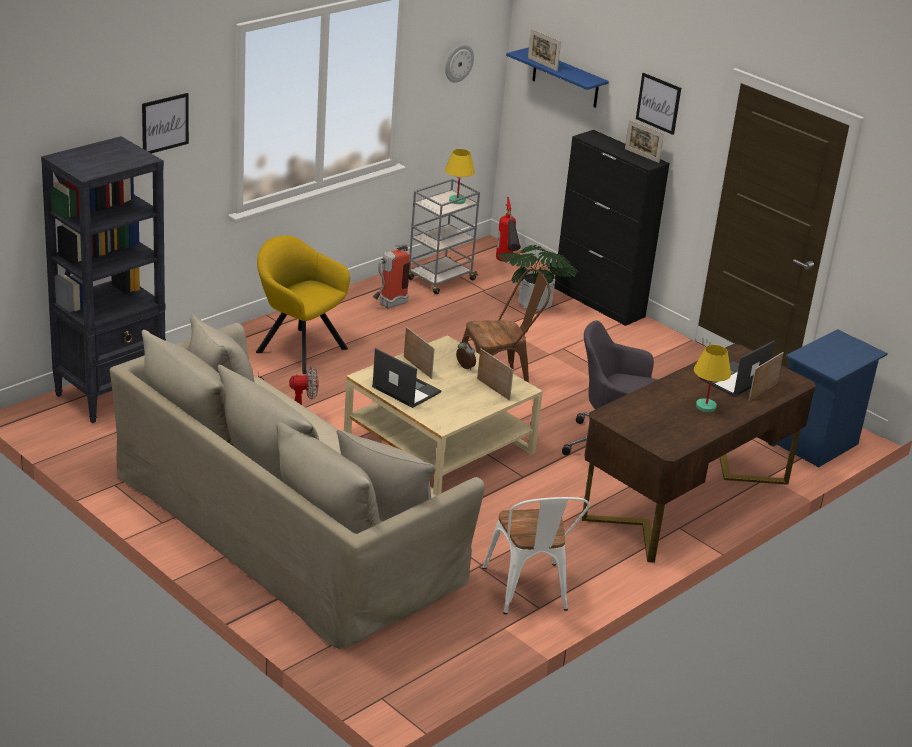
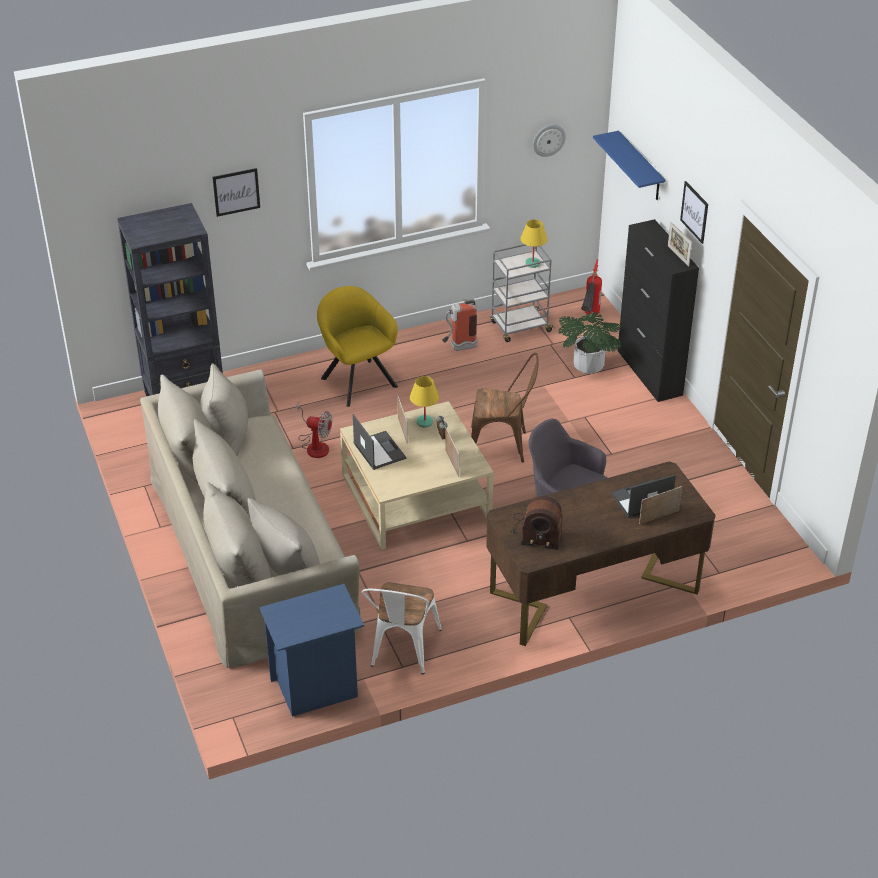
camera: 25 degrees right, 10 degrees up
(542, 64) = (616, 153): picture frame -> none
(652, 423) = (536, 531): none -> radio
(705, 406) = (595, 523): yellow table lamp -> yellow table lamp (424, 422)
(817, 444) = (753, 559): blue nightstand -> blue nightstand (316, 688)

